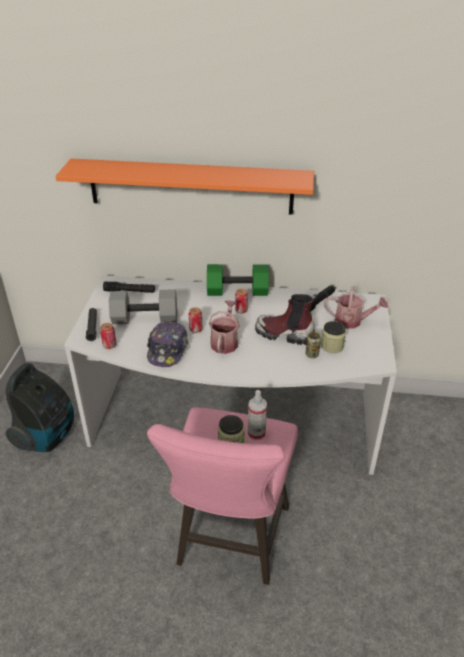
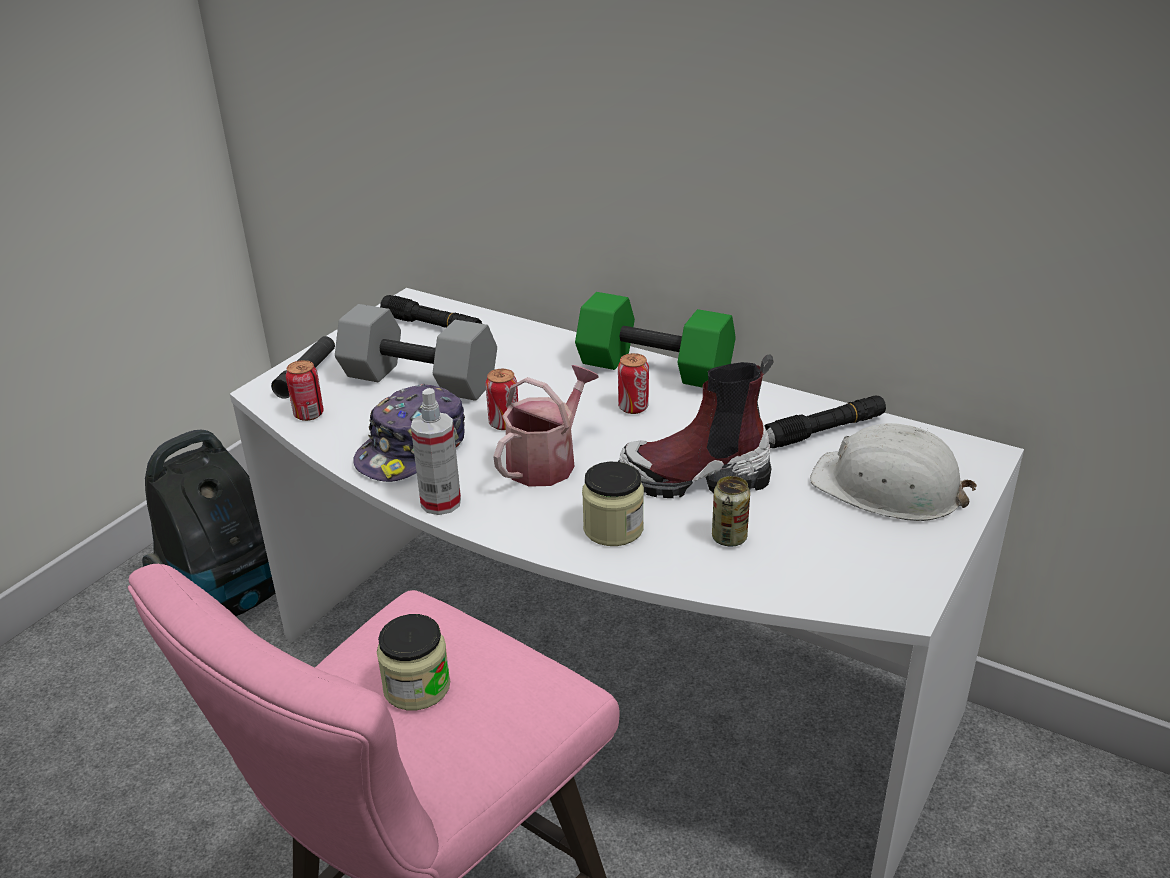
camera: 25 degrees right, 5 degrees down
(190, 186) = (577, 101): orange shelf -> none
(256, 433) = (490, 685): spray bottle -> spray bottle (441, 502)
(284, 334) = (695, 478): boot -> boot turned 45 degrees counterclockwise
(332, 346) = (795, 531): jar -> jar (613, 528)
(352, 321) = (888, 488): watering can -> white hard hat

